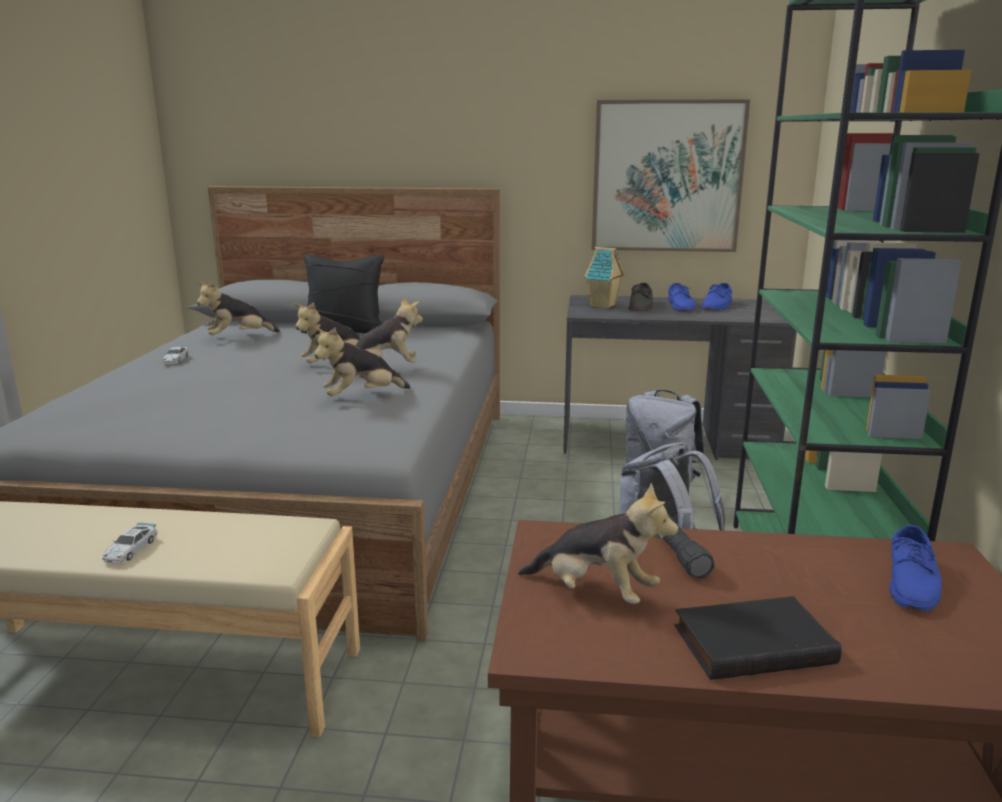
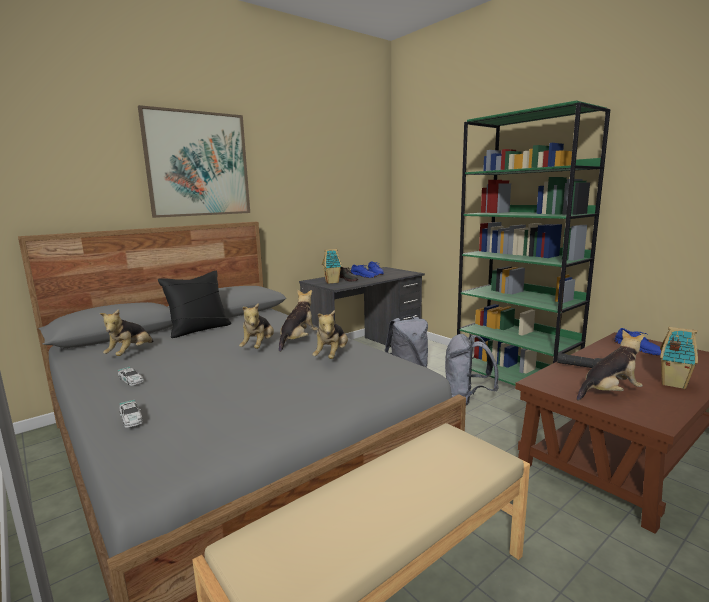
camera: 45 degrees left, 5 degrees down
(131, 550) = (409, 500): toy car -> toy car (131, 418)
(667, 177) = (336, 209): picture -> picture (198, 164)
(752, 642) = (672, 383): black book -> toy house

